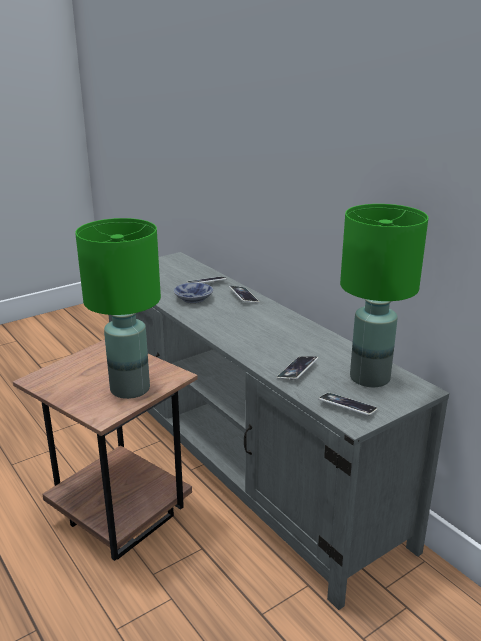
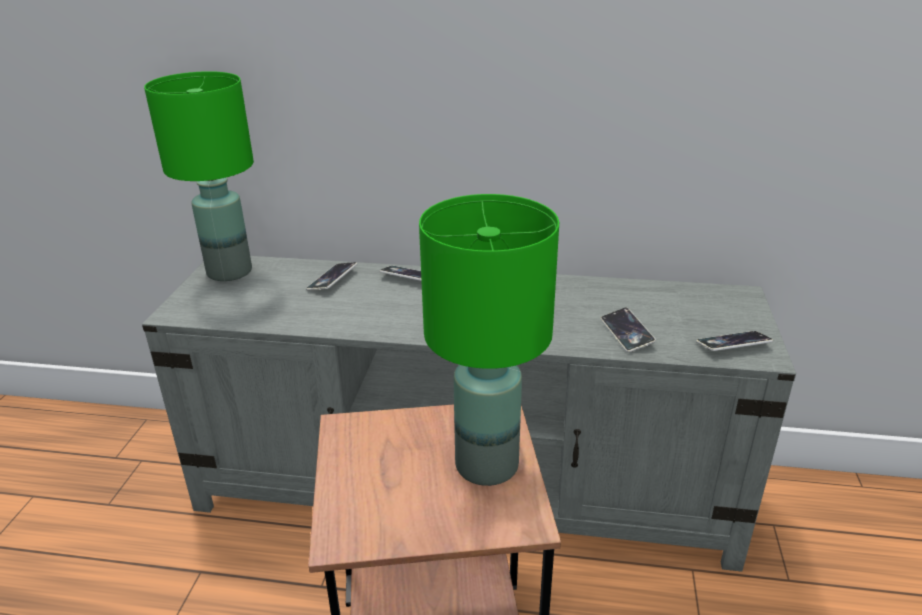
camera: 45 degrees left, 5 degrees up
(195, 299) = (360, 306): bowl -> none
(370, 378) = (692, 306): green table lamp -> green table lamp (230, 272)

